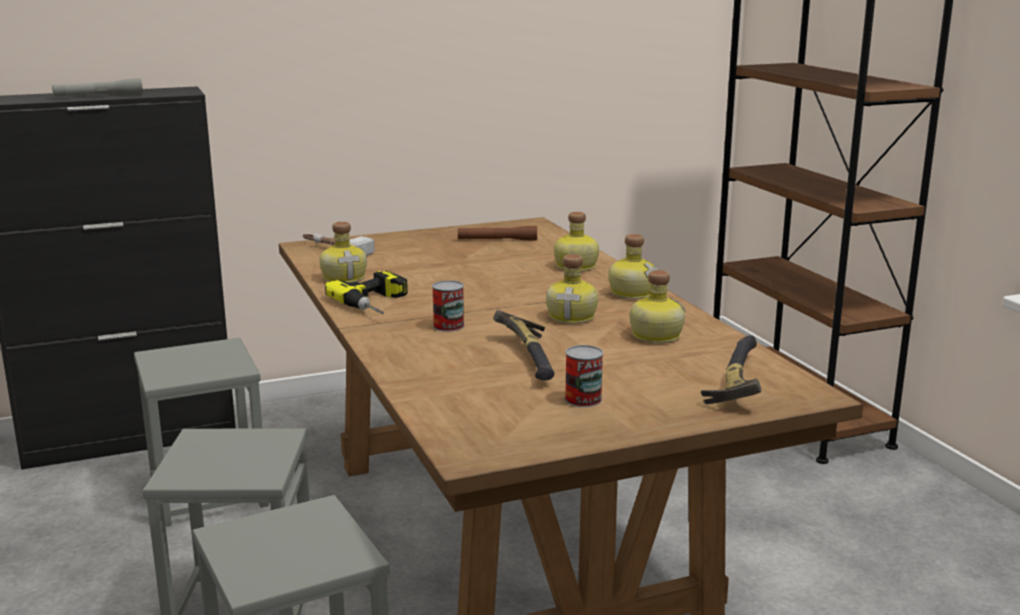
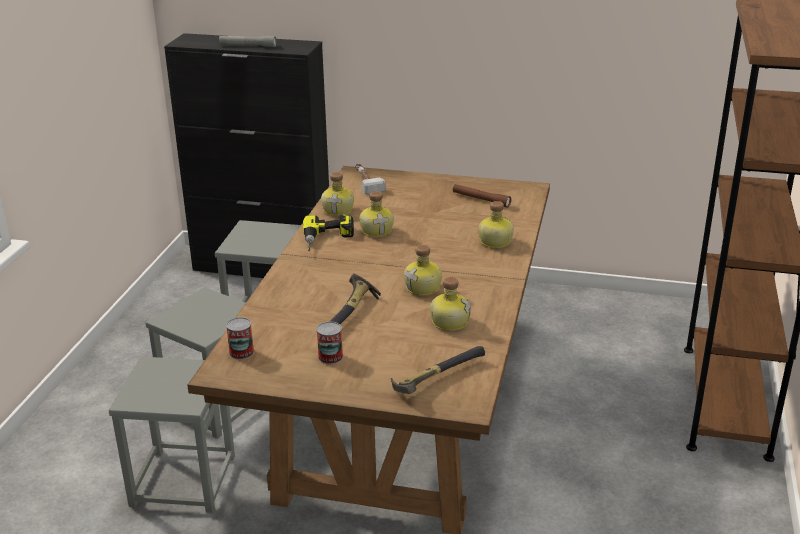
camera: 35 degrees right, 10 degrees up
(448, 326) = (340, 272): can -> can (241, 352)
(631, 293) = (494, 278): bottle -> bottle (377, 230)

